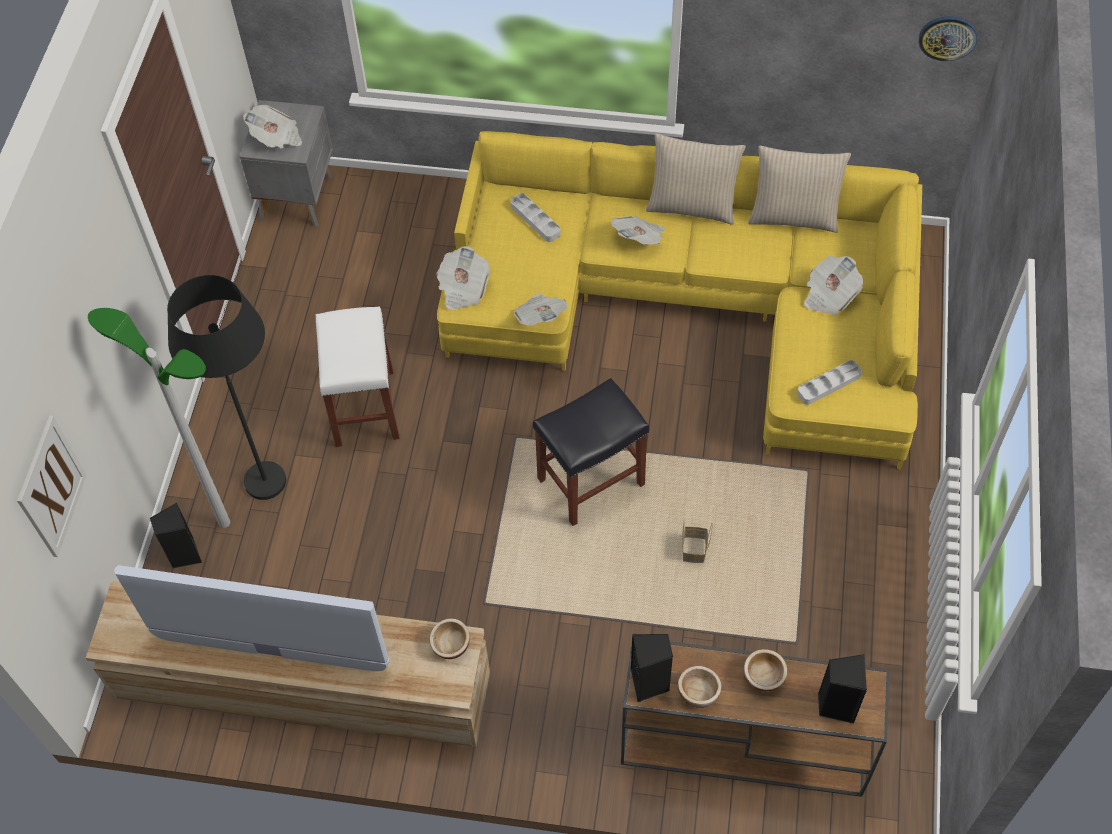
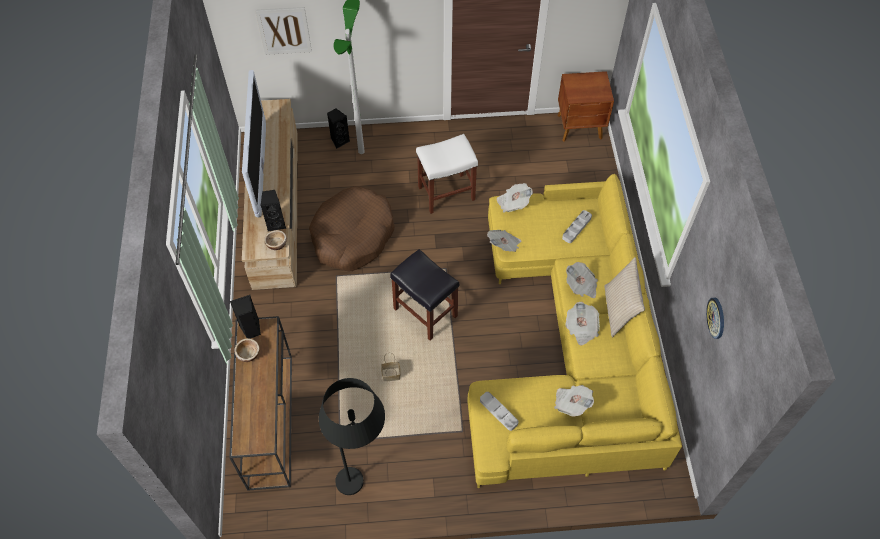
camera: 75 degrees right, 0 degrees up
(261, 462) = (400, 157): black floor lamp -> black floor lamp (363, 474)
(276, 138) = (581, 86): newspaper -> newspaper (581, 328)
(298, 197) = (580, 127): grey nightstand -> brown nightstand
(407, 565) = (352, 236): none -> brown dog bed
(763, 676) = (262, 386): bowl -> none
(793, 216) = (632, 372): beige pillow -> none
(836, 705) = (249, 427): black speaker -> black speaker (276, 223)
(947, 37) = (738, 387): wall clock -> wall clock (716, 318)

